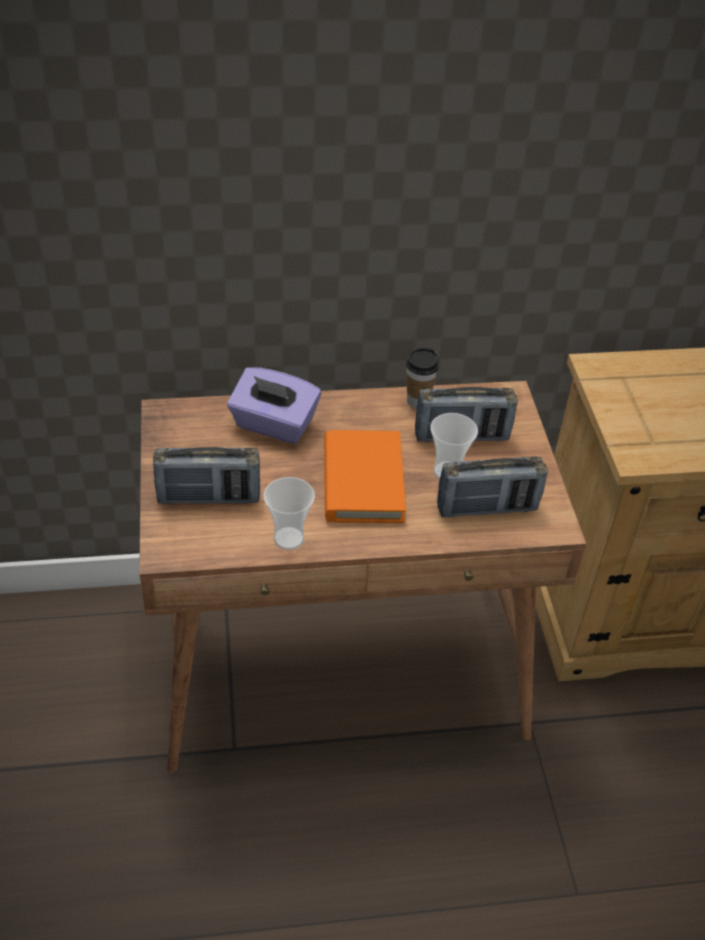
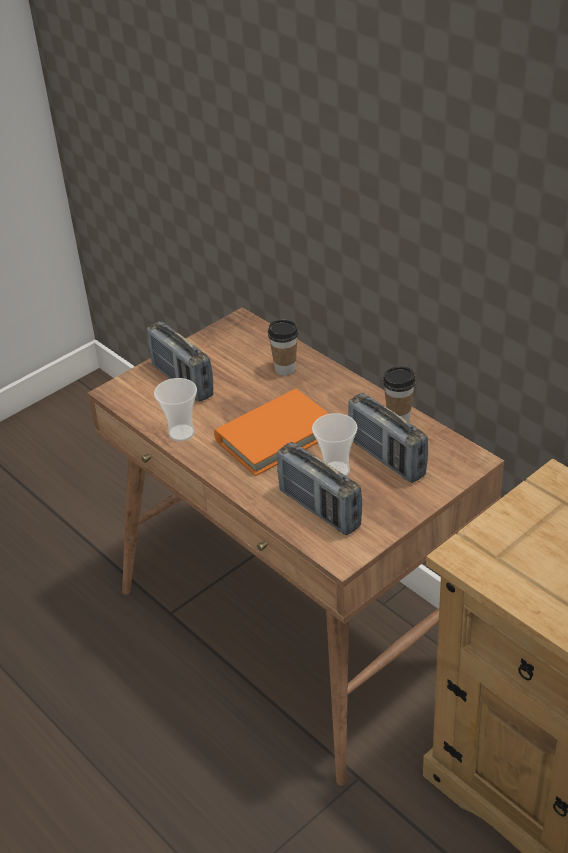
camera: 60 degrees right, 5 degrees down
(273, 425) = (285, 369): purple tissue box -> cup

